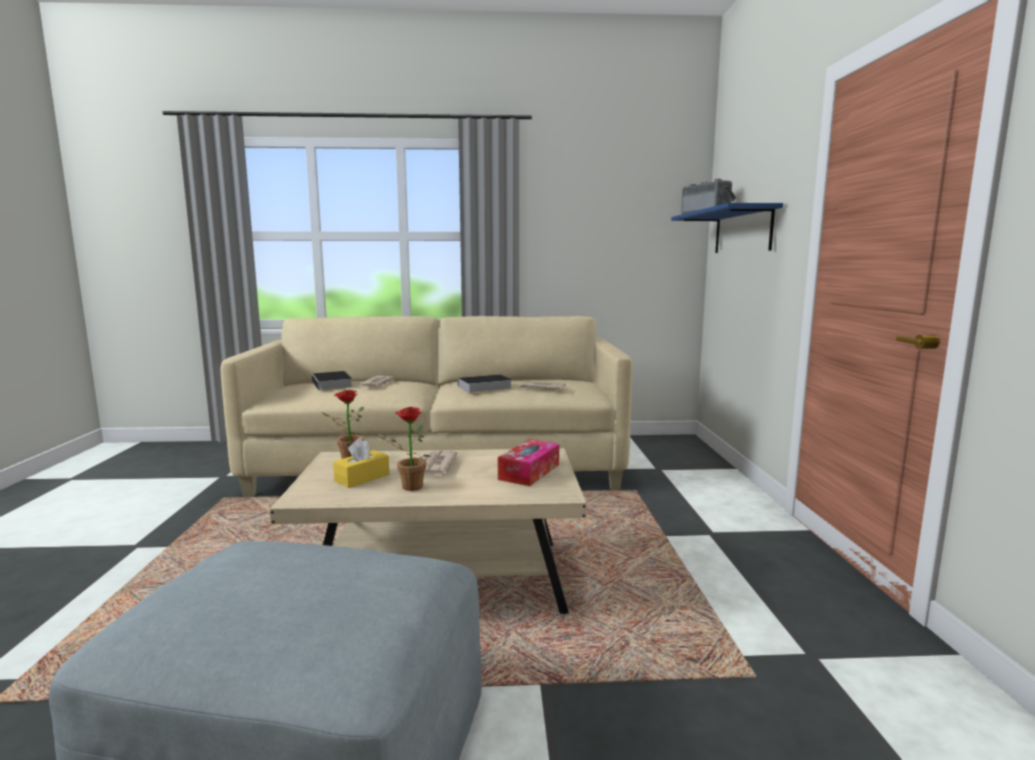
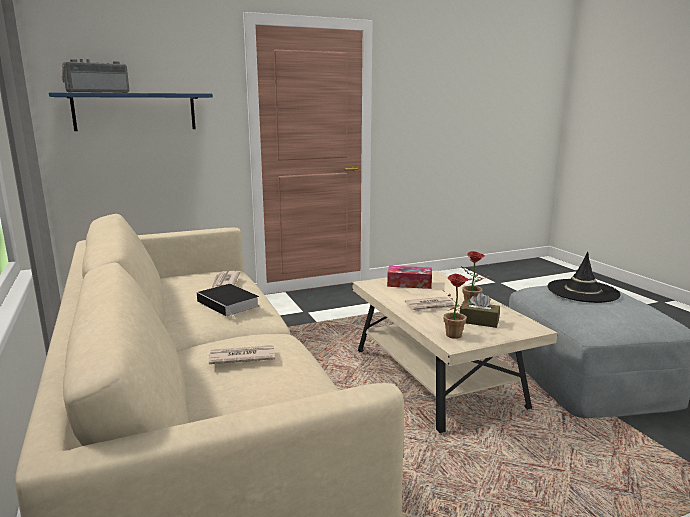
camera: 110 degrees left, 5 degrees up
(330, 578) = (582, 291): none -> black hat
(332, 384) = (251, 394): book -> none
(362, 478) = (479, 321): yellow tissue box -> brown tissue box

